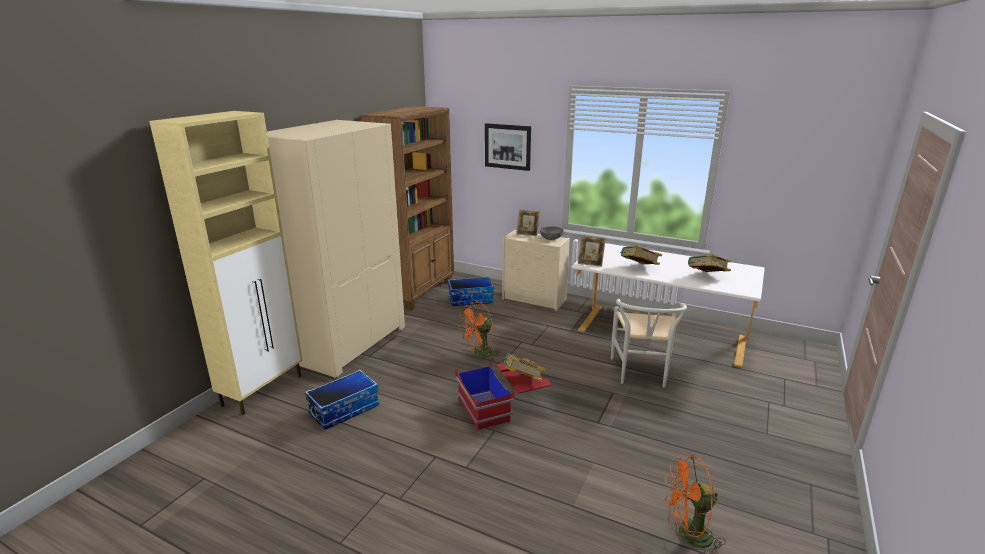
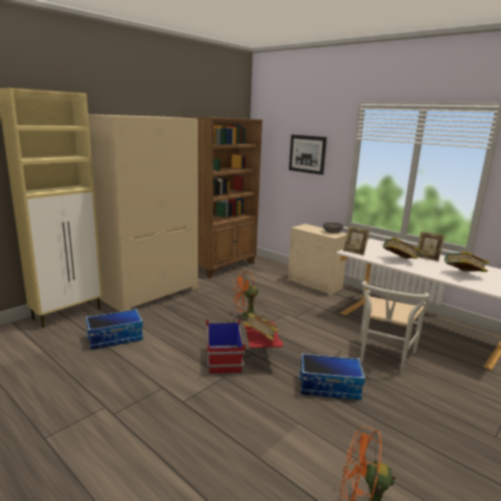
camera: 15 degrees right, 5 degrees down
(471, 299) = (261, 277): storage box -> storage box (329, 387)
(527, 234) = (314, 227): picture frame -> picture frame (427, 258)

